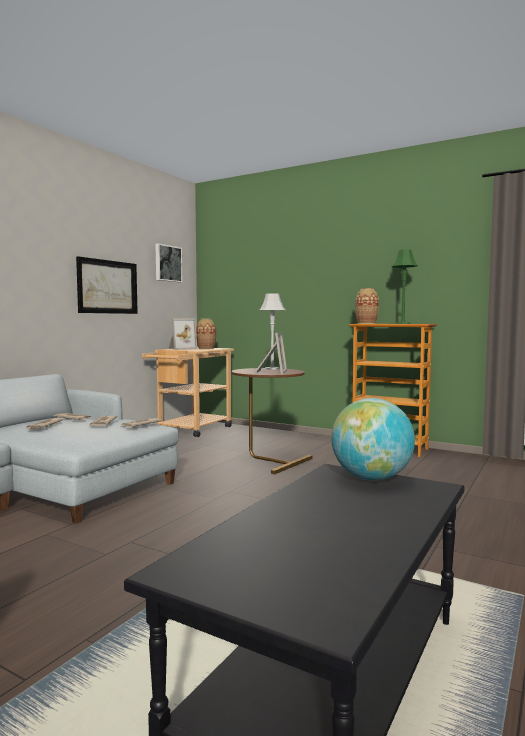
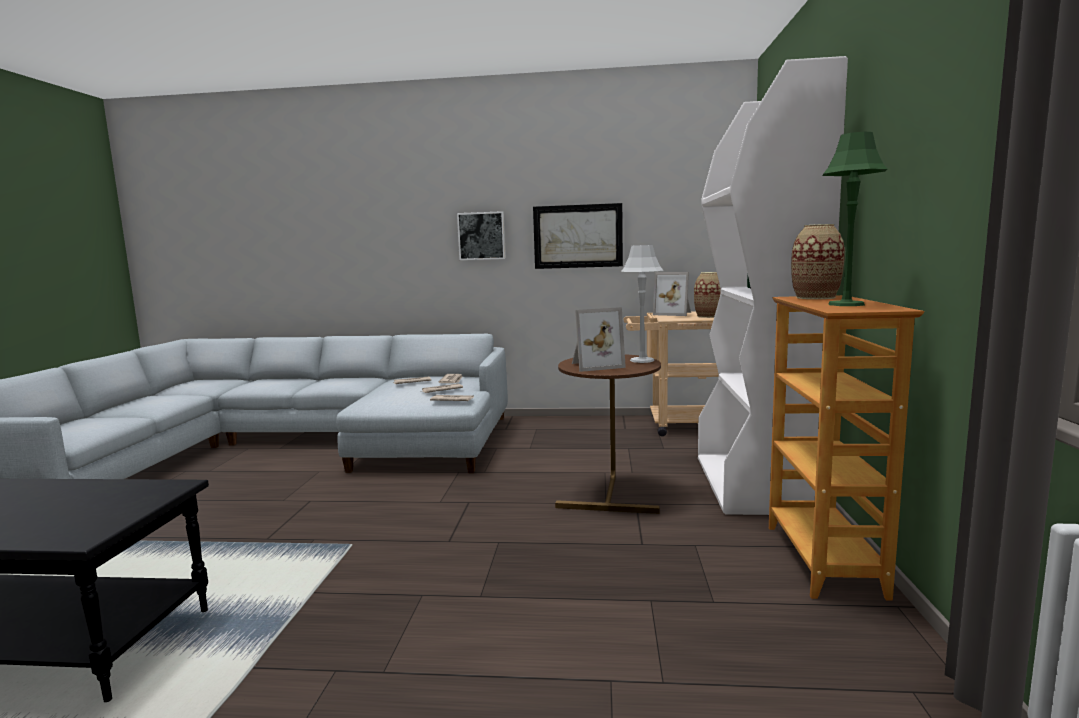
camera: 65 degrees right, 5 degrees up
(167, 263) = (686, 194): picture -> picture (481, 236)
(300, 439) = (754, 485): none -> white bookcase
(371, 478) = (132, 505): globe -> none

